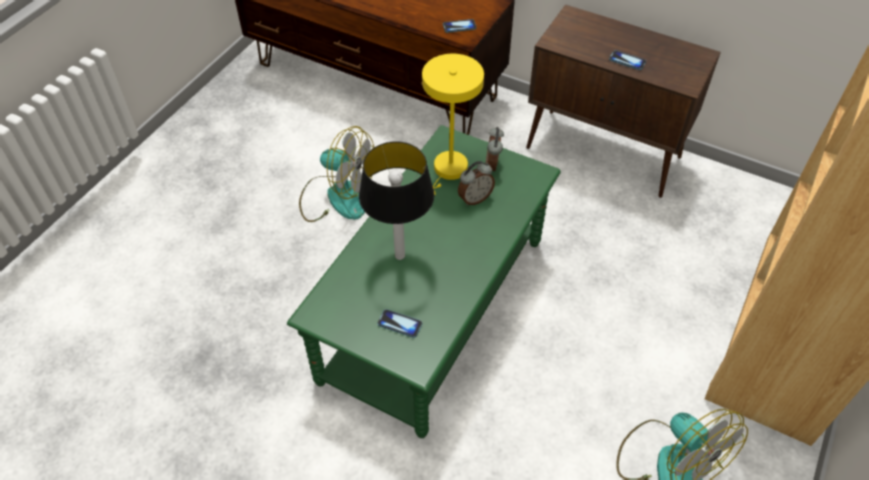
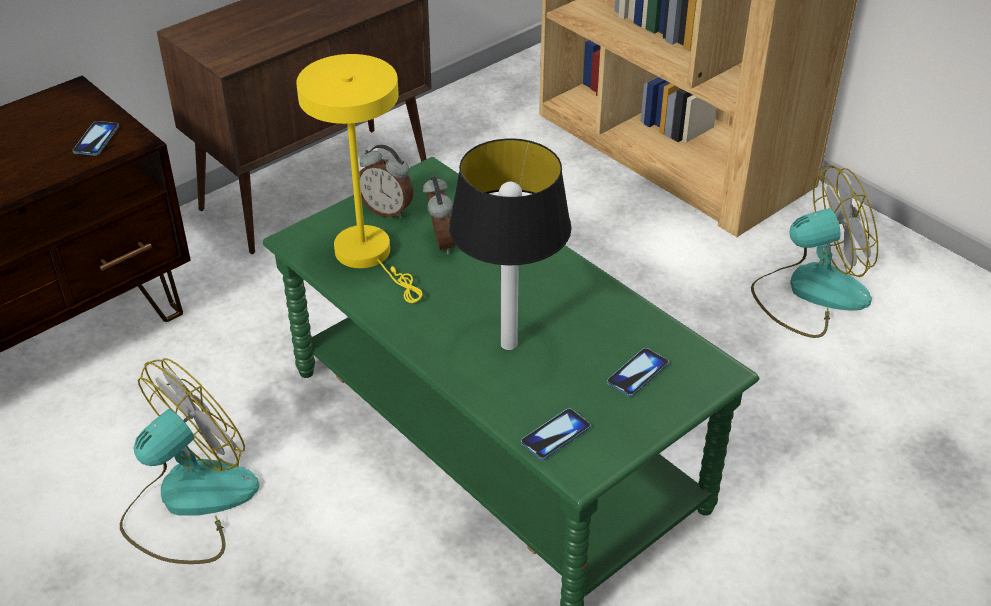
camera: 70 degrees left, 10 degrees down
(627, 61) = (319, 19): phone -> phone (555, 435)

